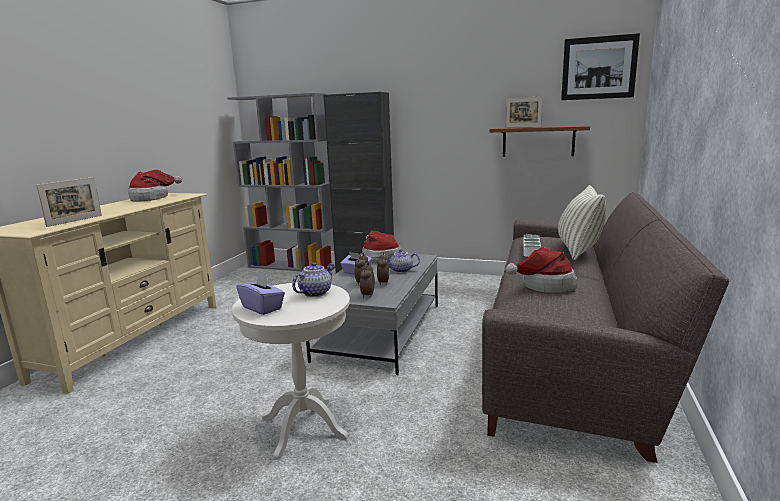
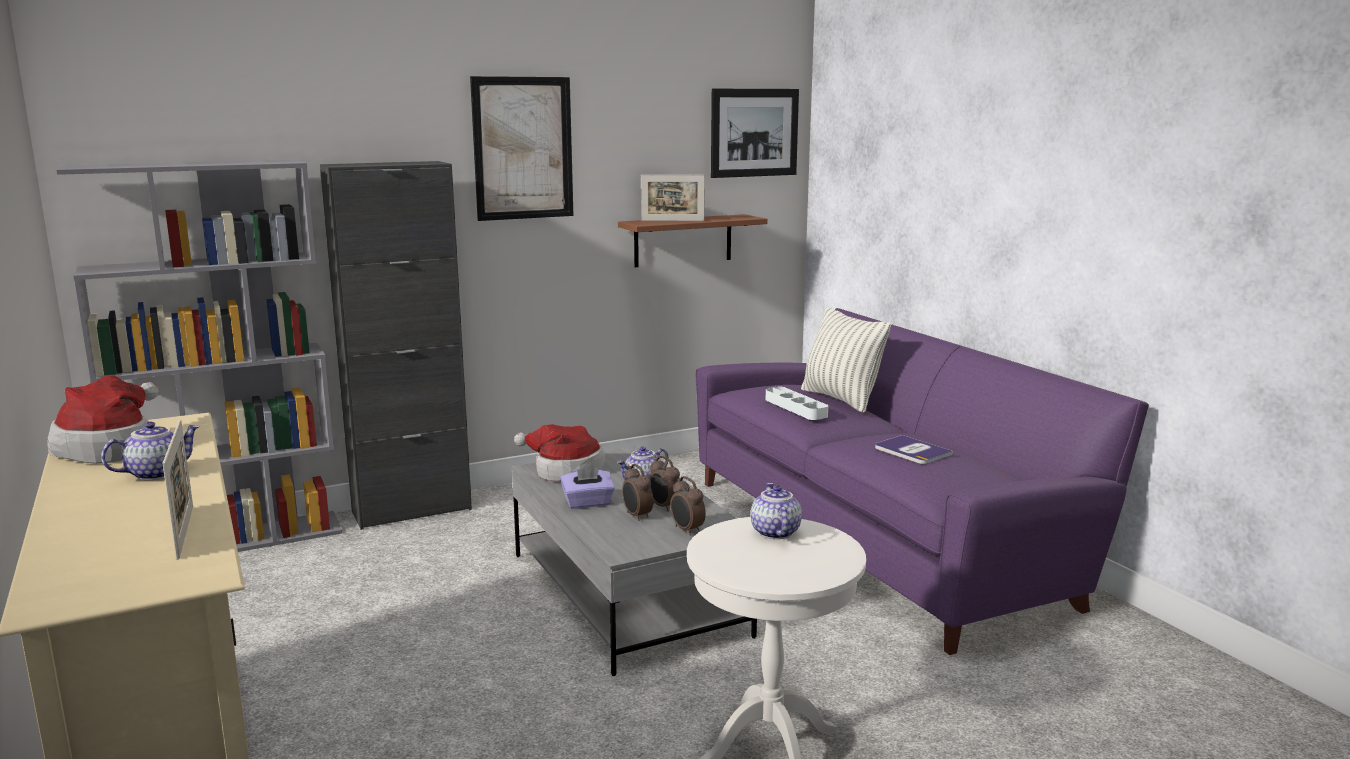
camera: 45 degrees left, 0 degrees up
(131, 206) = (156, 473): none -> teapot
(262, 308) = (772, 571): purple tissue box -> none
(435, 84) = (523, 148): none -> picture
(544, 285) = (912, 451): hat -> book
(572, 353) = (880, 537): grey sofa -> purple sofa

